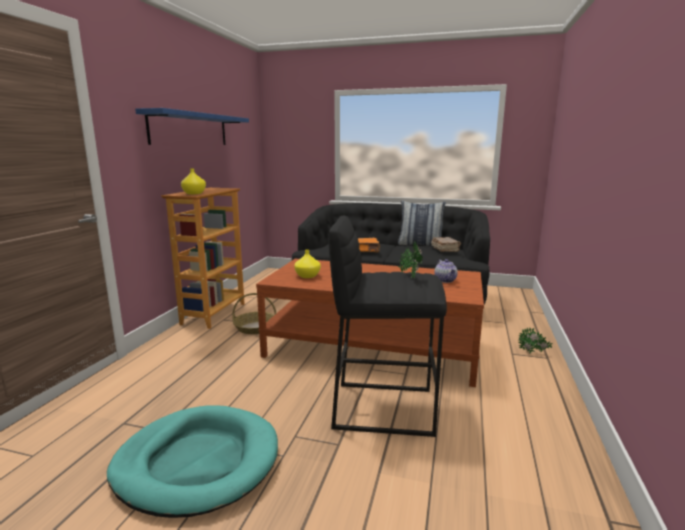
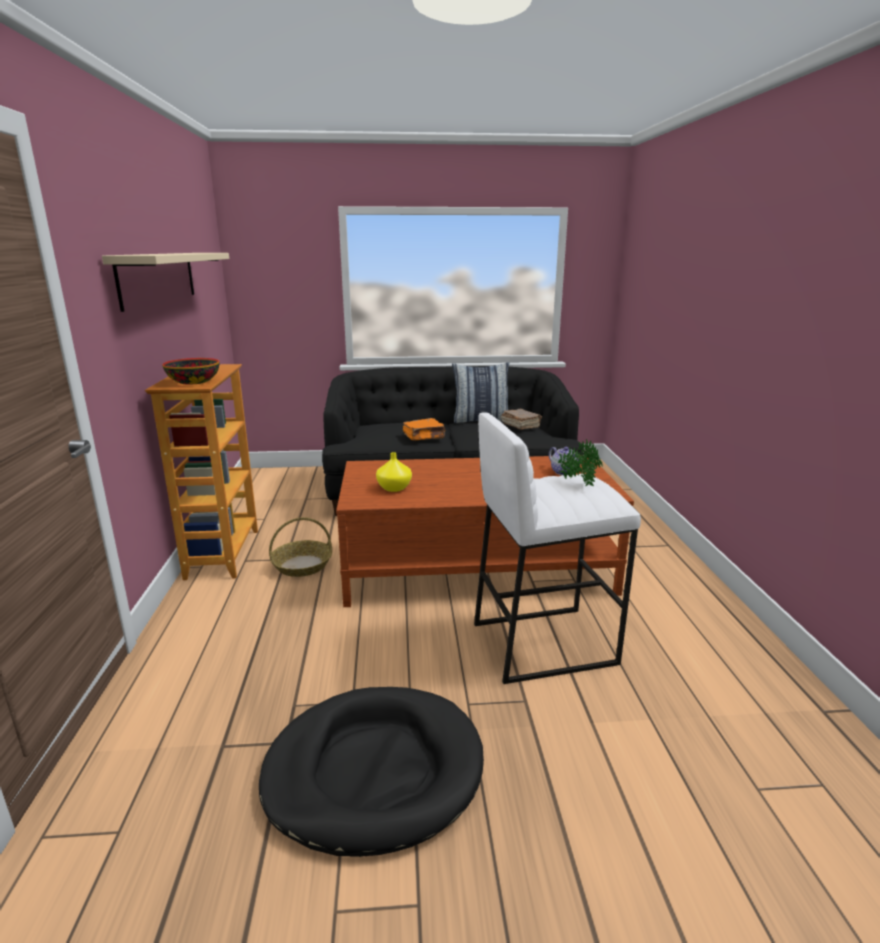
camera: 20 degrees left, 5 degrees up
(190, 129) = (158, 278): blue shelf -> beige shelf
(194, 193) = (194, 381): yellow vase -> bowl
(197, 462) = (374, 771): turquoise dog bed -> black dog bed
(384, 407) = (543, 642): black stool -> white stool
(533, 353) = (651, 542): potted plant -> none

